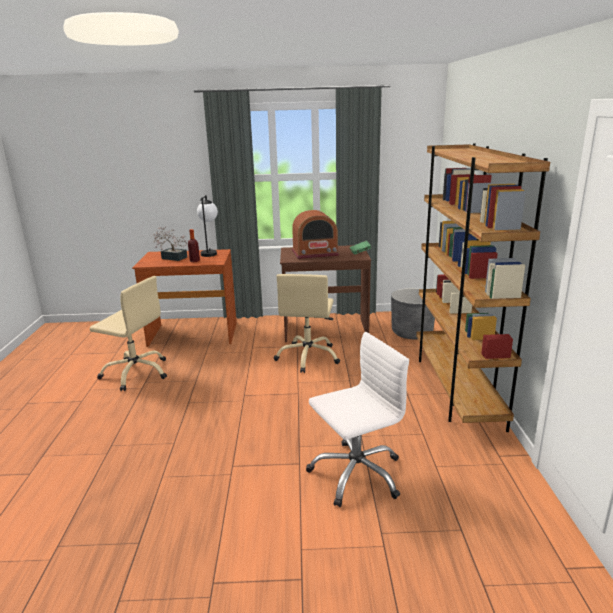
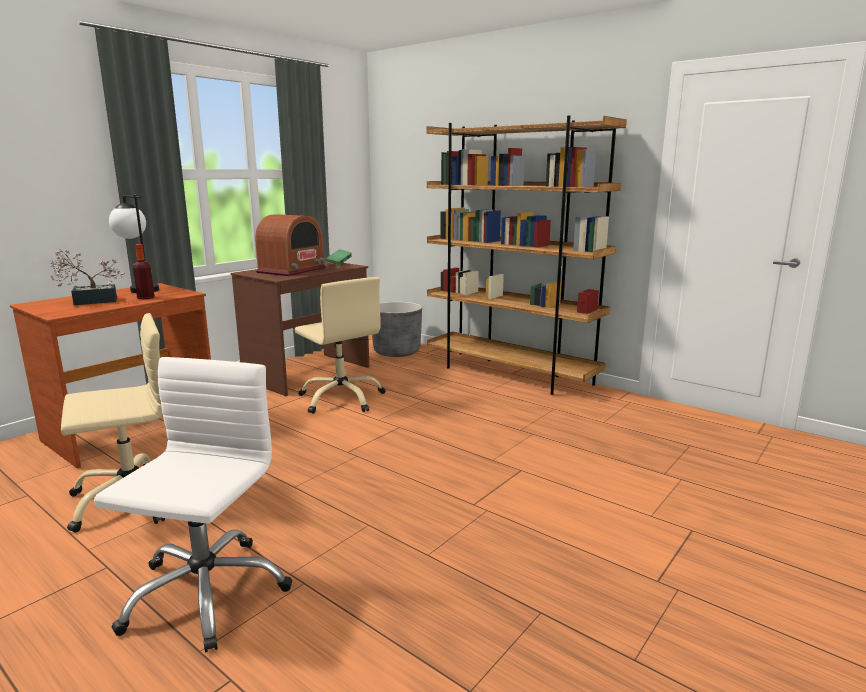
camera: 50 degrees left, 5 degrees down
(356, 473) = (572, 452): white office chair -> white office chair (205, 592)

